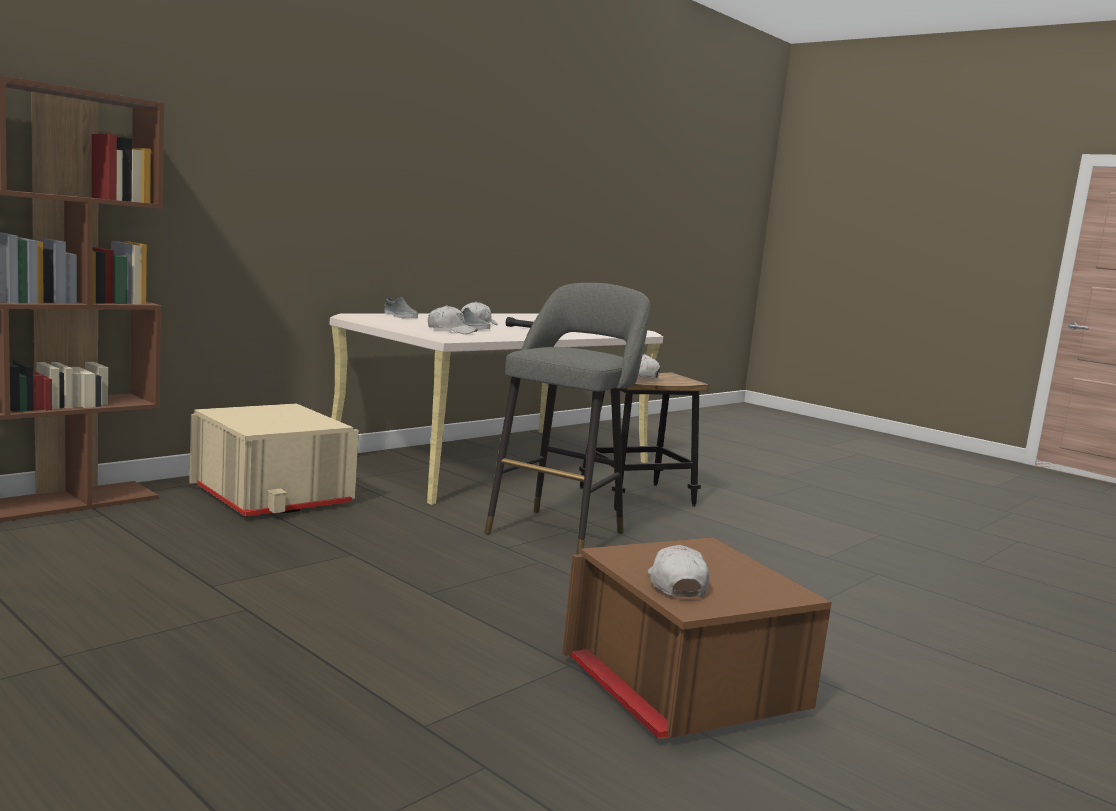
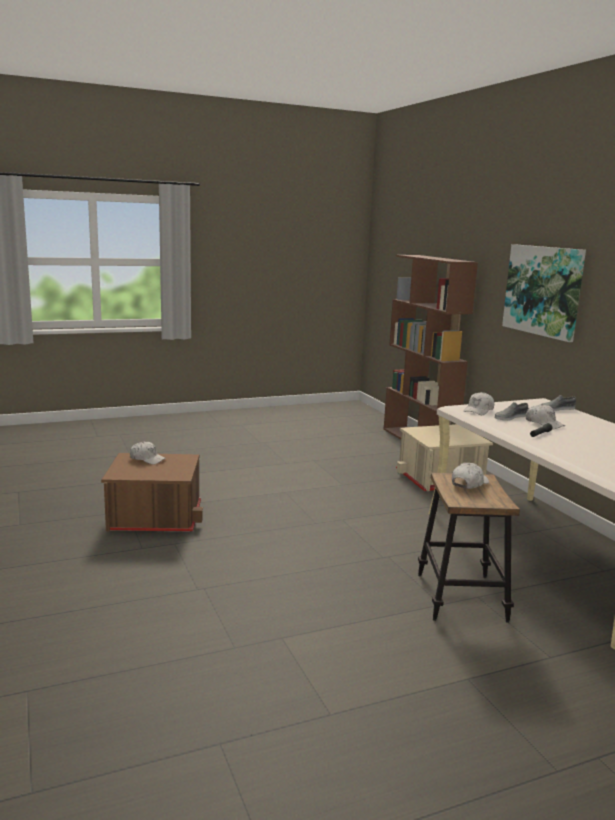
camera: 115 degrees right, 5 degrees up
(295, 162) = (543, 290): none -> picture
(559, 531) = (370, 541): grey stool -> none

